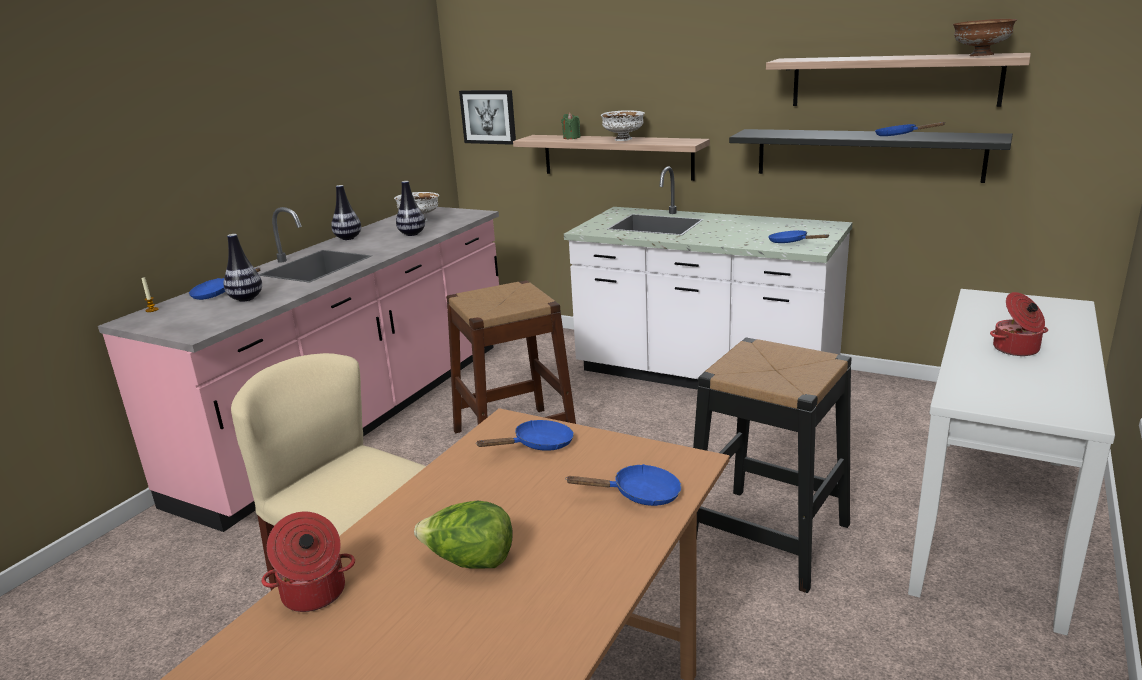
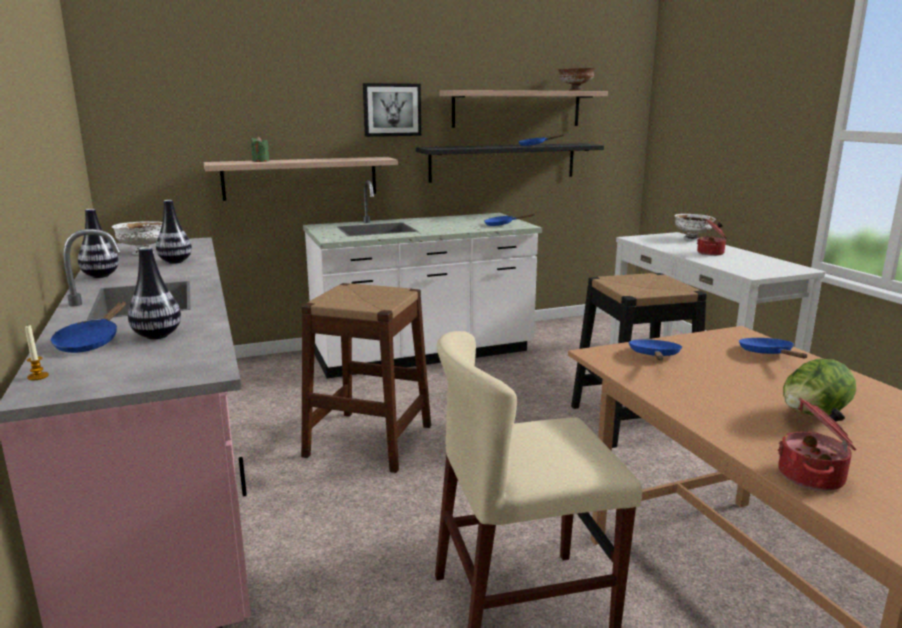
camera: 50 degrees left, 5 degrees down
(488, 117) = (144, 145): picture -> picture (392, 110)
(623, 139) = (318, 159): white bowl -> white bowl (692, 238)
(639, 495) = (768, 354): blue frying pan -> blue frying pan turned 45 degrees counterclockwise

